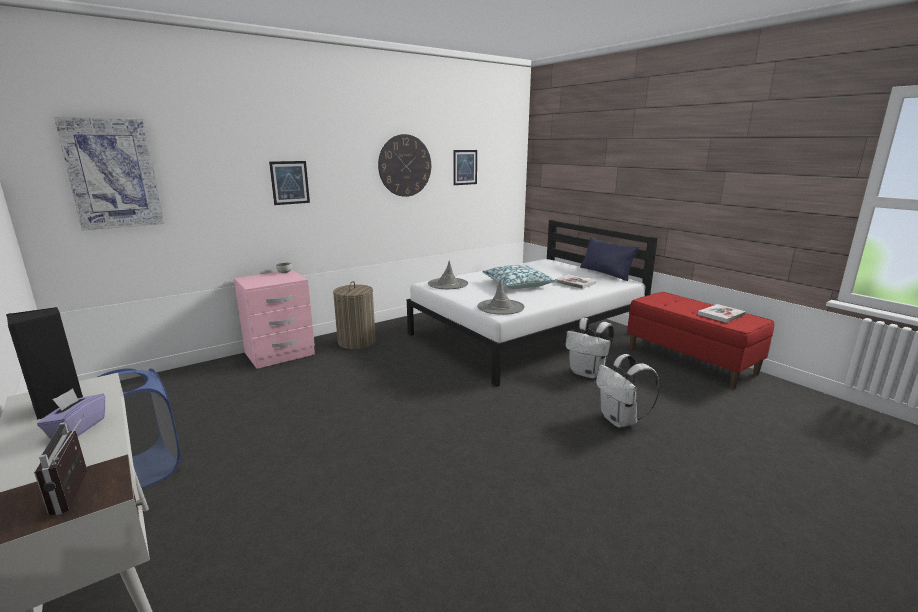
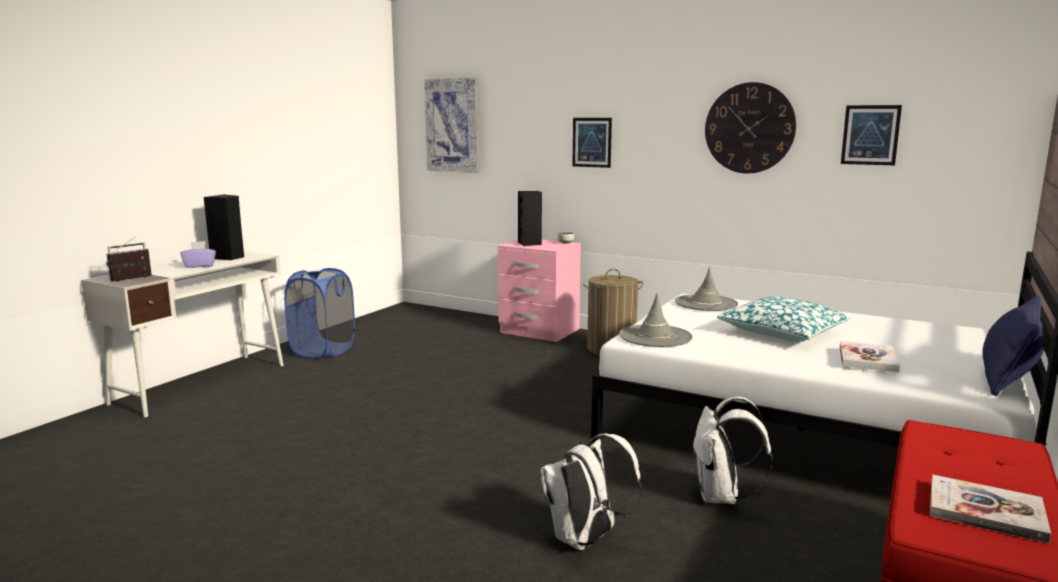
camera: 65 degrees right, 5 degrees down
(264, 280) = (530, 244): none -> black speaker

